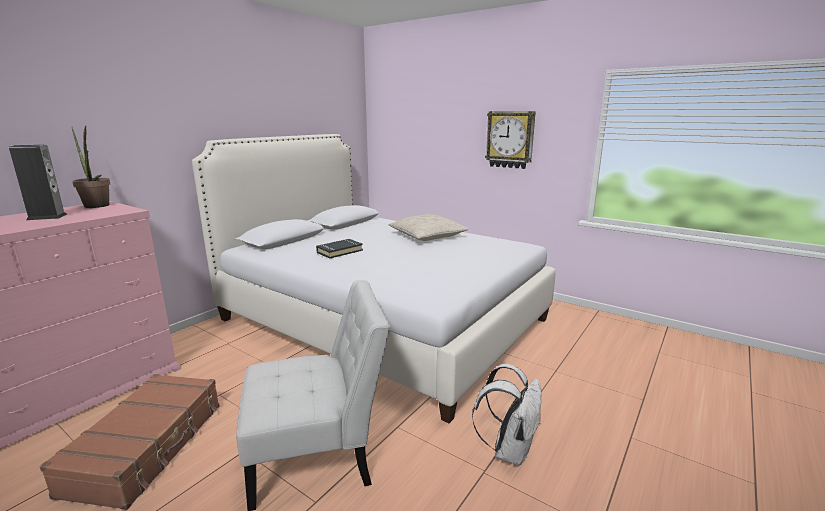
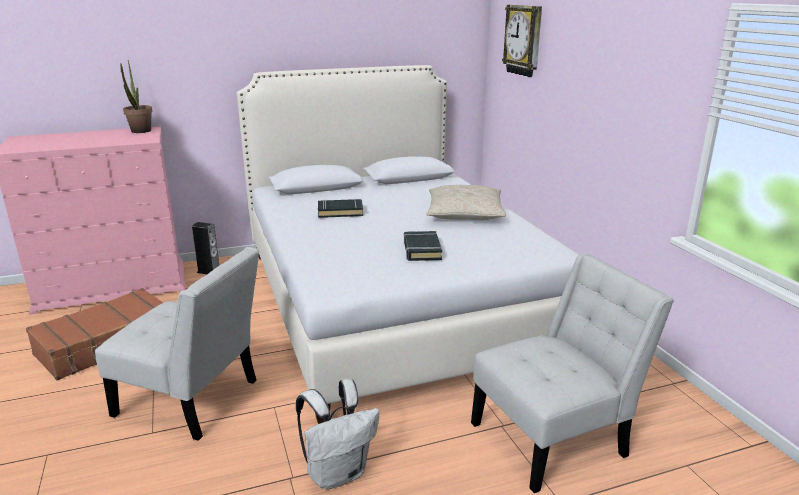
camera: 35 degrees right, 5 degrees up
(47, 217) = (94, 138): speaker -> speaker (209, 271)
(447, 261) = (421, 250): none -> black book
(510, 139) = (615, 96): wall clock -> wall clock (524, 40)
(589, 365) = (555, 437): none -> white chair

